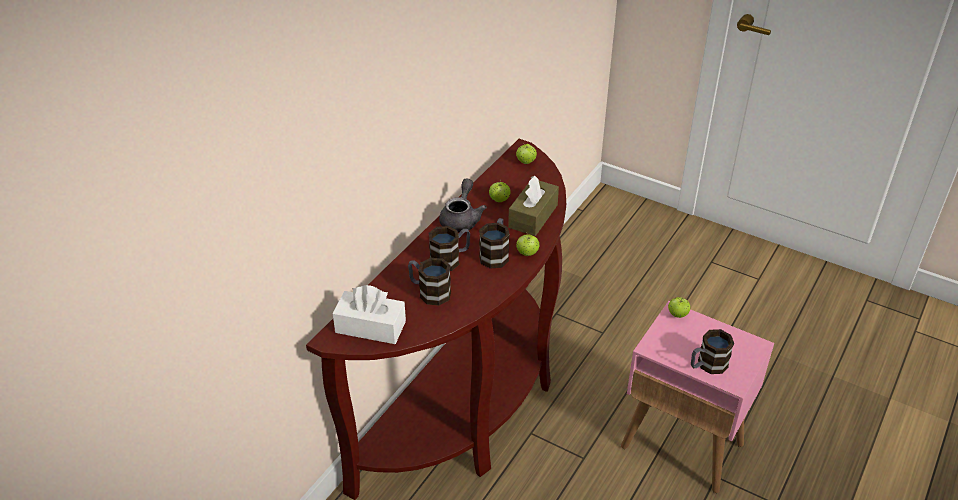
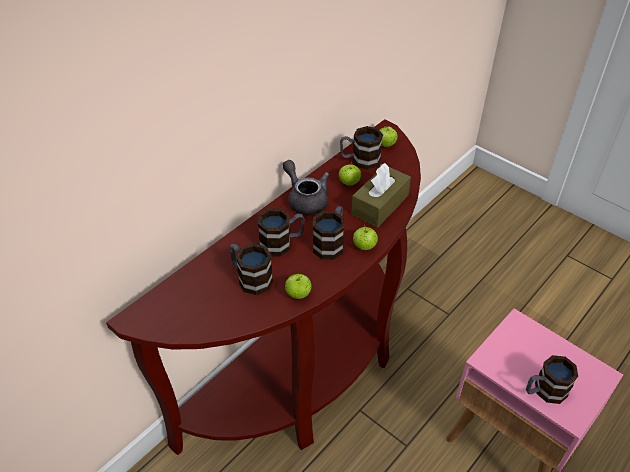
camera: 10 degrees right, 5 degrees up
(370, 327) = (178, 311): white tissue box -> none
(461, 219) = (305, 199): grey teapot -> grey teapot turned 60 degrees counterclockwise
(504, 179) = (360, 160): none -> mug
(677, 315) = (521, 326): apple -> apple (298, 294)

